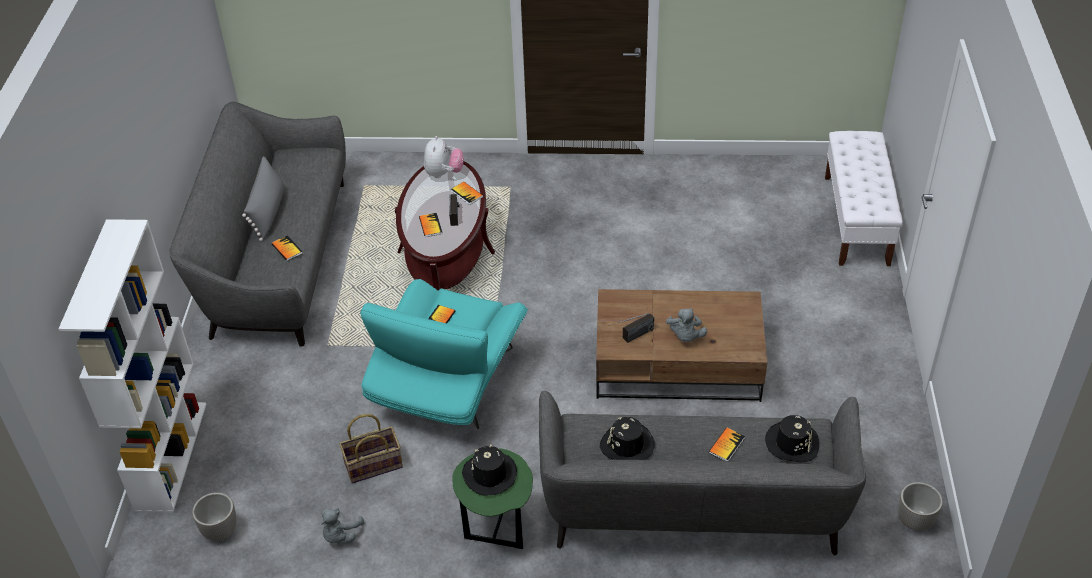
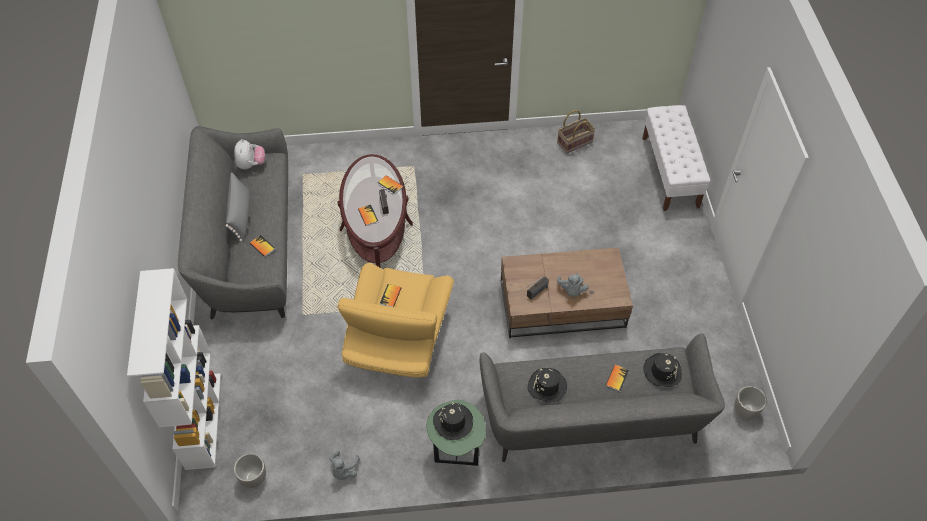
camera: 10 degrees left, 10 degrees up
(373, 464) = (356, 410): basket -> basket (574, 142)
(444, 173) = (369, 169): plush toy -> plush toy (251, 165)
(447, 385) = (398, 339): turquoise armchair -> yellow armchair

